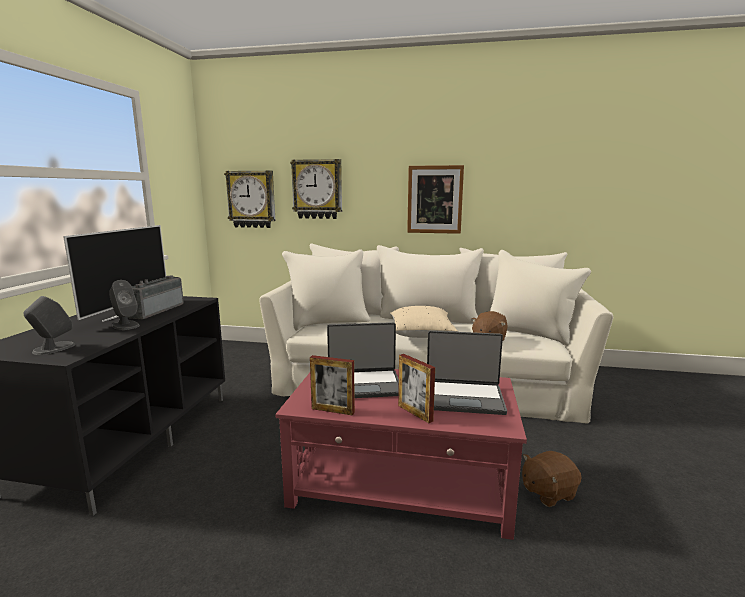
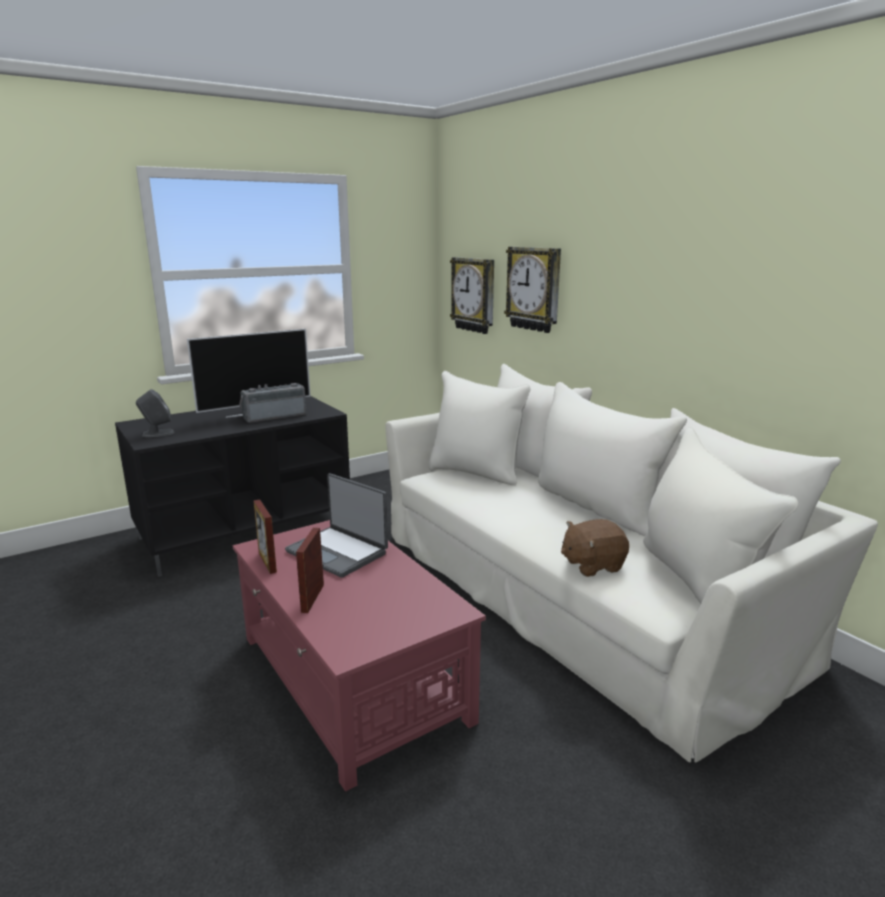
camera: 45 degrees right, 5 degrees up
(125, 325) = (228, 425): grey speaker -> none
(421, 334) = (531, 523): beige pillow -> none
(435, 199) = (668, 321): picture -> none
(463, 398) = (384, 608): laptop -> none
(547, 492) = (461, 785): brown plush toy -> none

